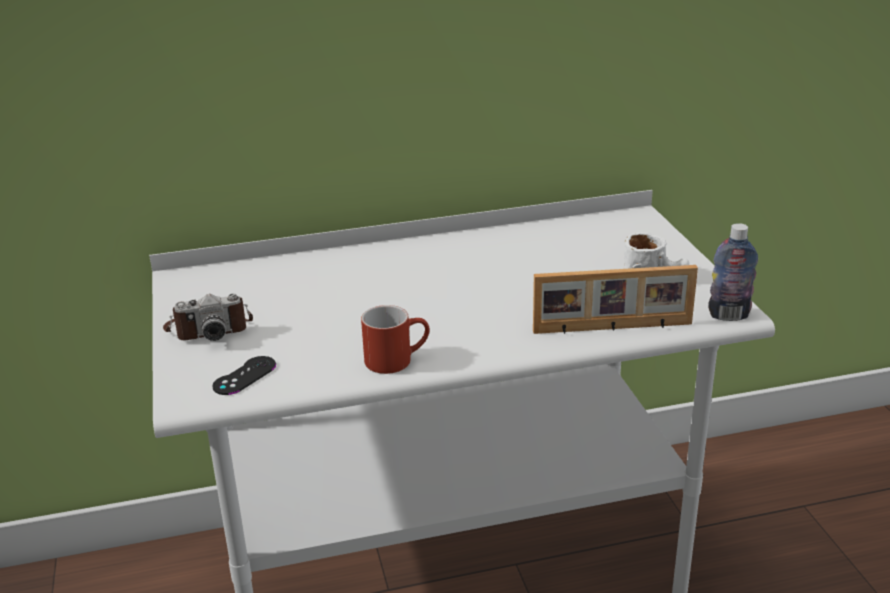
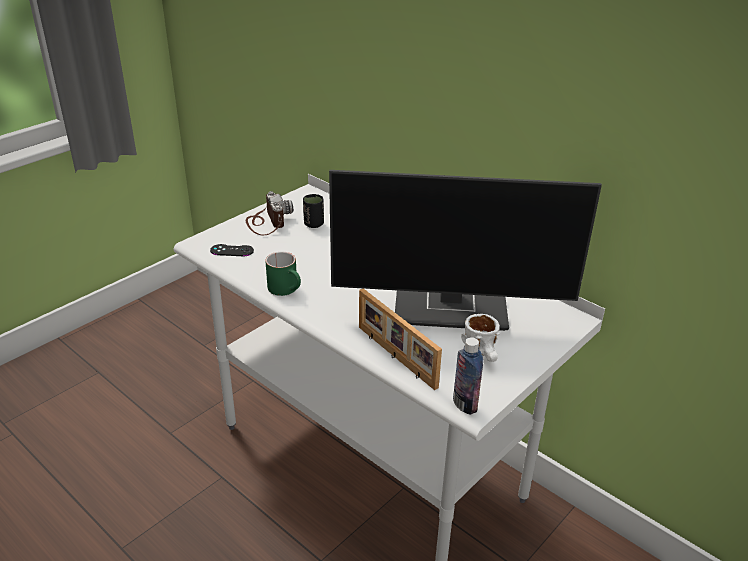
camera: 55 degrees right, 5 degrees up
(209, 328) = (267, 222): camera -> camera turned 150 degrees counterclockwise
(265, 296) = (314, 224): none -> black cup
(397, 359) = (287, 289): red mug -> green mug
(554, 267) = (453, 307): none -> monitor

